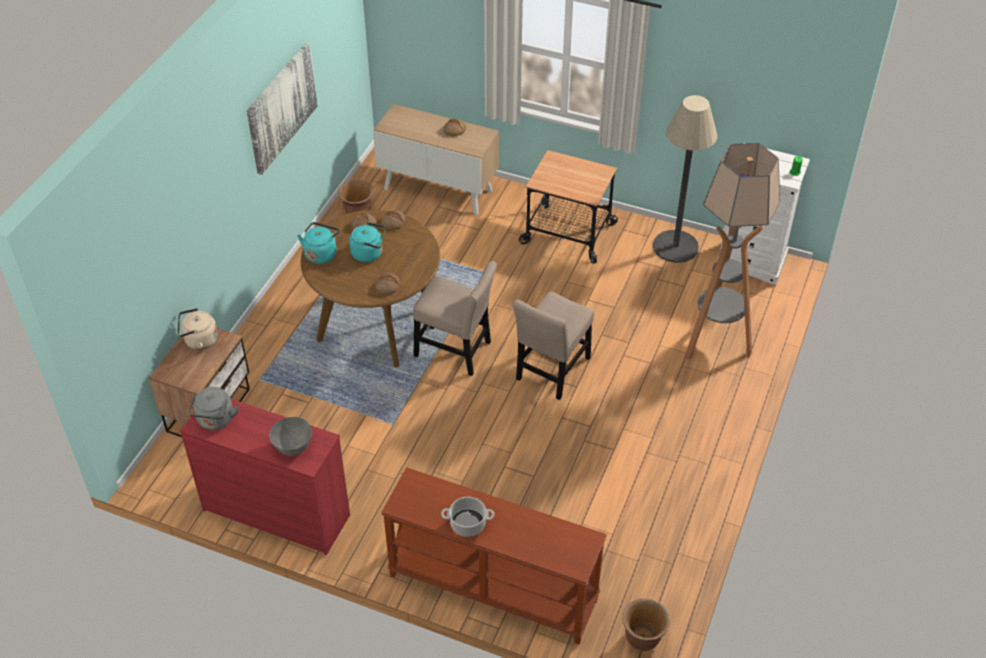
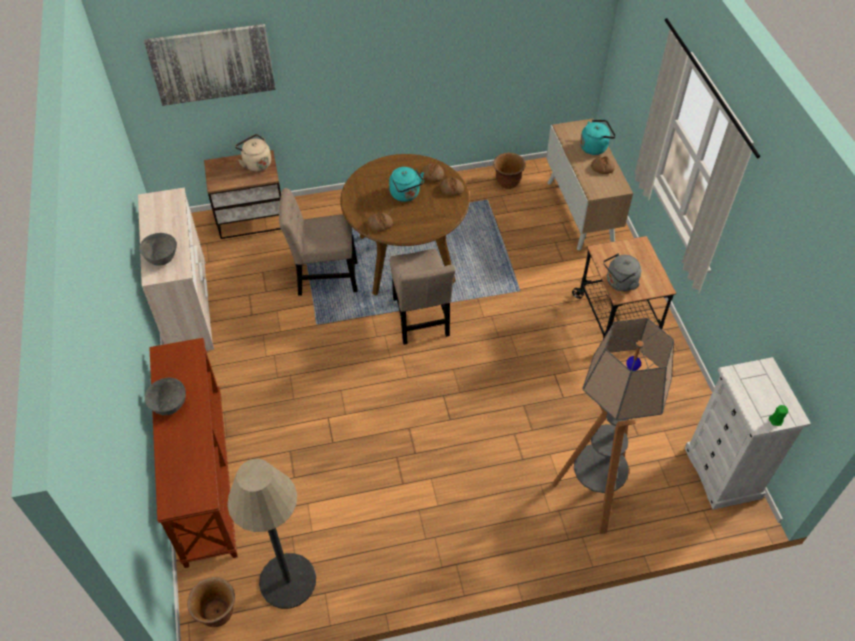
camera: 55 degrees right, 5 degrees up
(215, 421) = (159, 206): grey kettle -> grey kettle (620, 283)
(277, 512) = (189, 308): red dresser -> beige dresser
(281, 107) = (449, 44): picture -> picture (212, 64)
(321, 253) = (381, 170): turquoise kettle -> turquoise kettle (595, 147)
(467, 524) = (169, 406): cooking pot -> grey bowl
(552, 371) = (452, 393): beige chair -> beige chair (324, 277)
(675, 247) = (680, 403): floor lamp -> floor lamp (287, 581)

